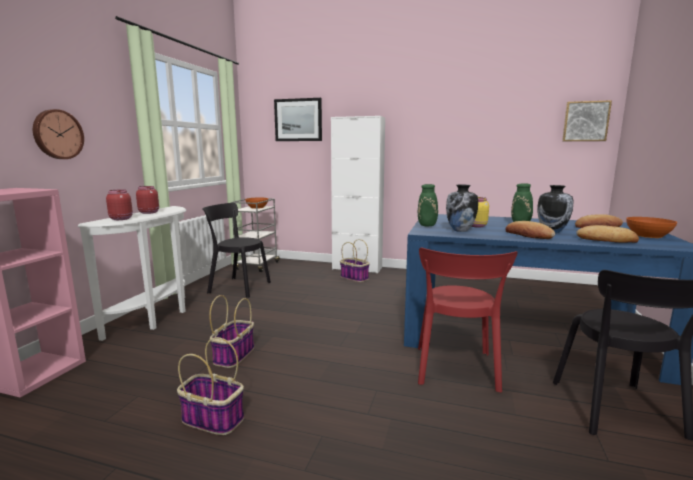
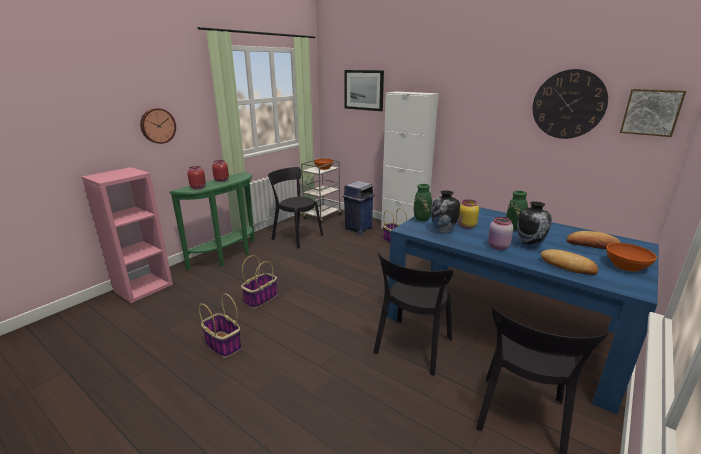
camera: 20 degrees right, 10 degrees up
(157, 317) = (228, 256): white console table -> green console table
(307, 272) = (358, 229): none -> blue trash can
(456, 370) = (412, 348): red chair -> black chair
(514, 120) = (568, 104): none -> wall clock
(528, 235) = (498, 247): bread -> pink jar

